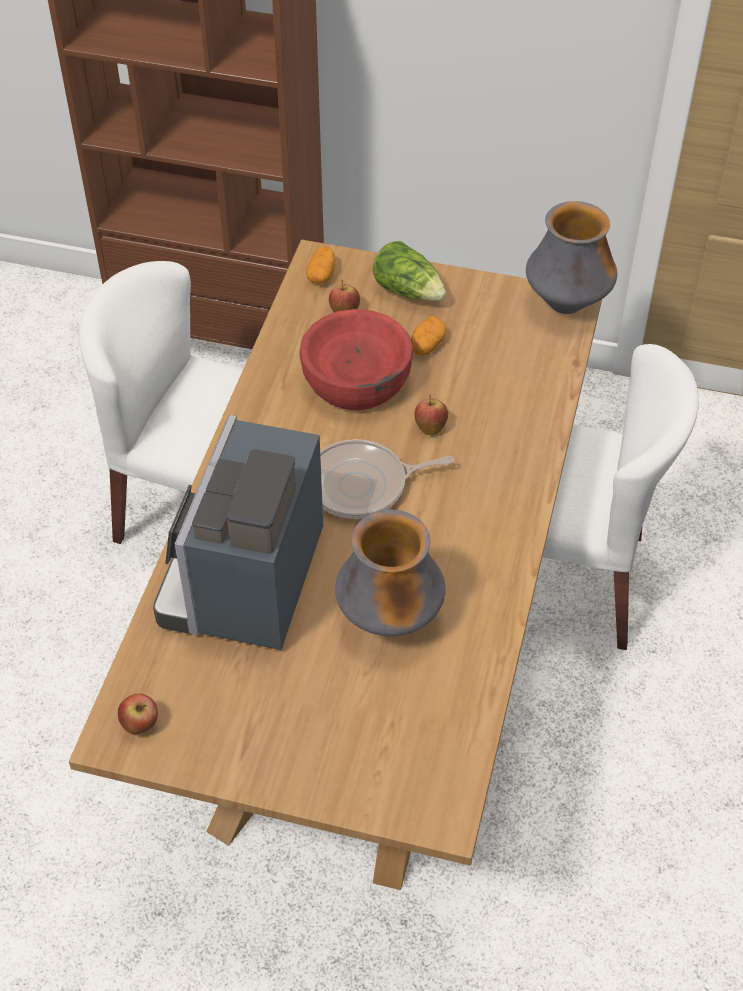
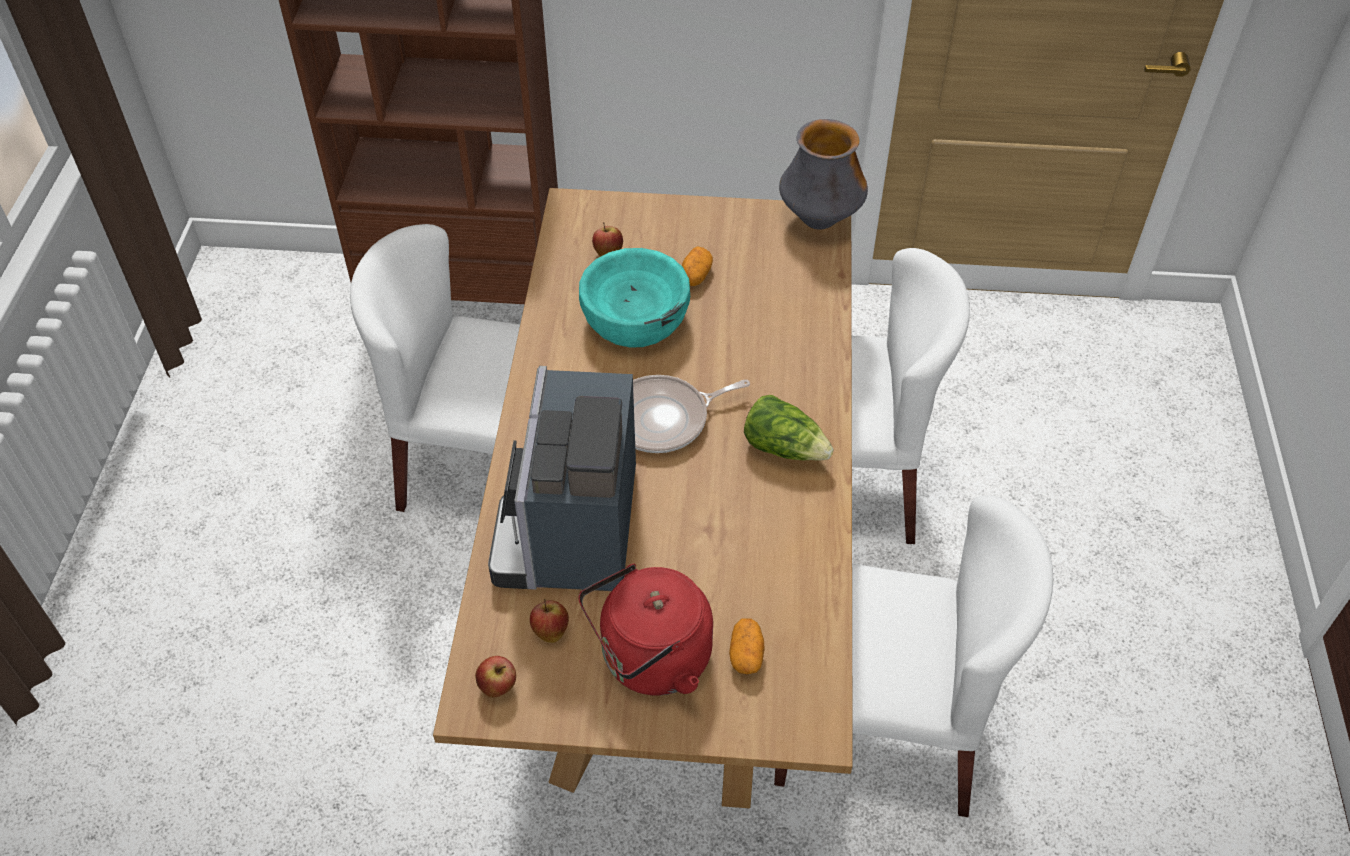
camera: 10 degrees left, 0 degrees up
(294, 722) = (650, 660): none -> red kettle
(321, 275) = (577, 220): potato -> potato (746, 654)
(357, 381) = (635, 319): red bowl -> turquoise bowl
(390, 618) = (720, 544): vase -> none
(409, 291) = (666, 225): lettuce -> lettuce (784, 447)
(430, 427) = (717, 354): apple -> apple (550, 631)
(548, 830) = (878, 727): none -> white chair

